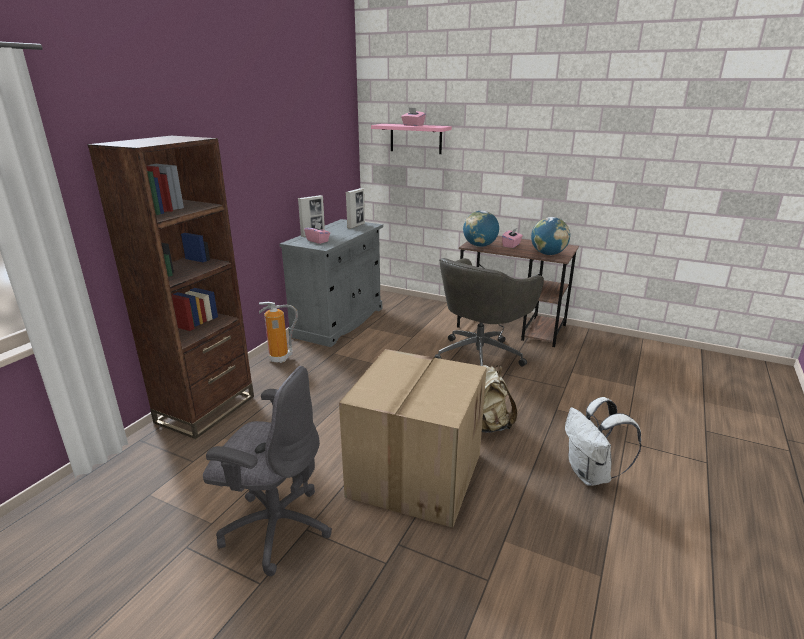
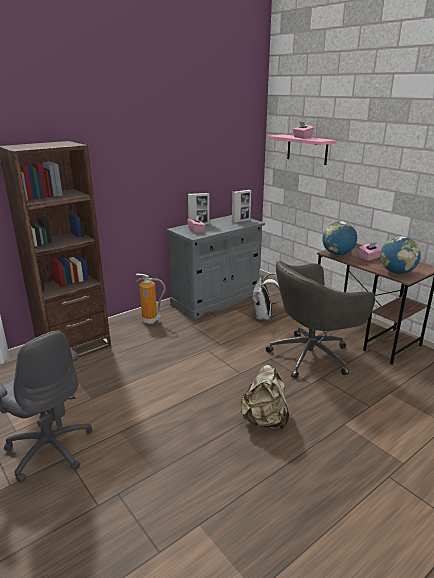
camera: 25 degrees right, 0 degrees up
(414, 473) = (175, 441): cardboard box -> none
(591, 475) = (326, 497): white backpack -> white backpack (265, 317)

